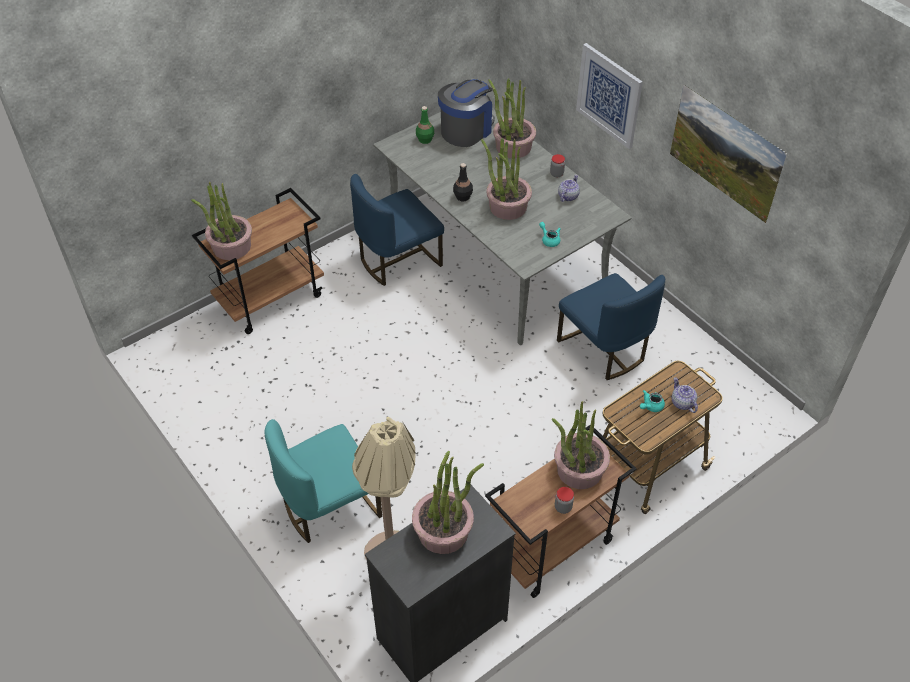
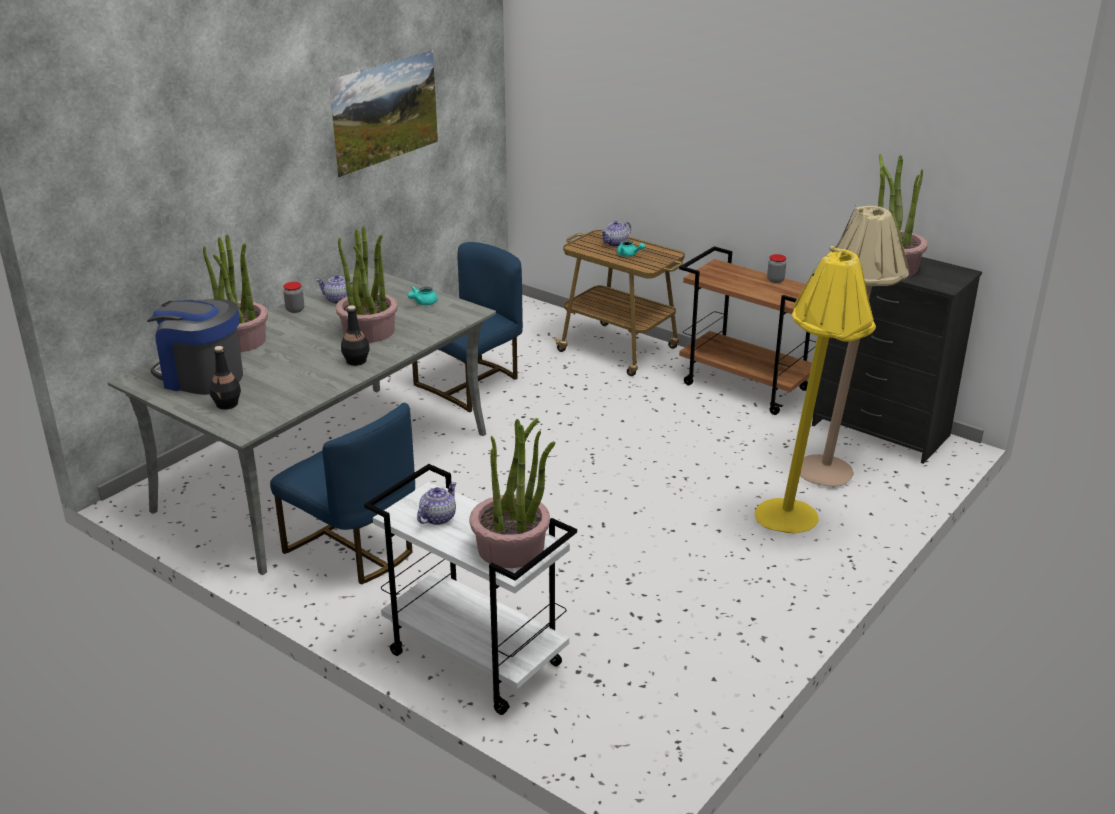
camera: 105 degrees left, 20 degrees down
(271, 298) = (473, 659): brown cart -> white cart
(276, 222) = (437, 517): none -> teapot
(329, 505) = (798, 523): turquoise chair -> yellow floor lamp
(425, 140) = (227, 404): green bottle -> black bottle
(579, 470) = (728, 277): potted plant -> none
(609, 95) = (252, 187): picture -> none

